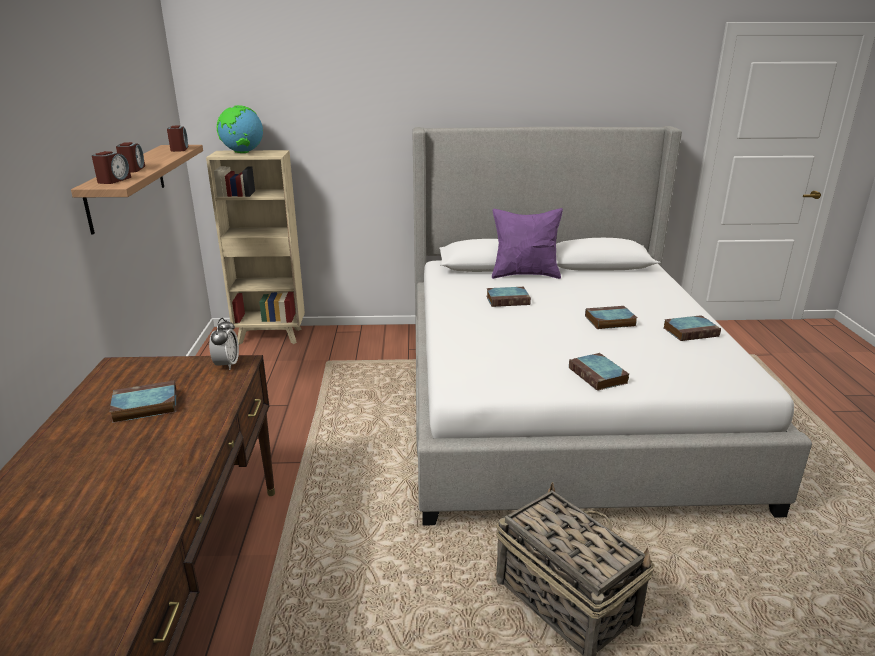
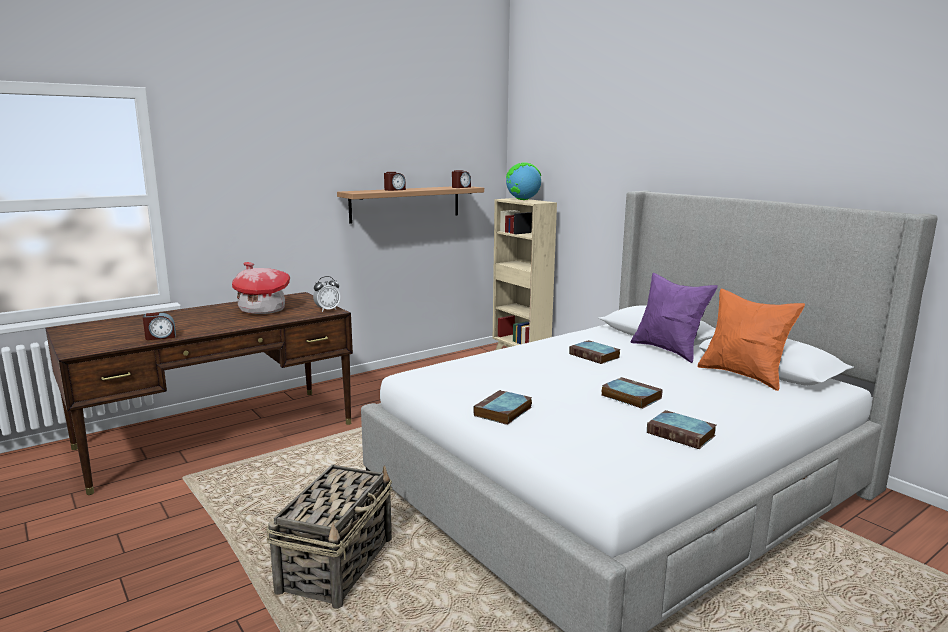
camera: 55 degrees right, 10 degrees down
(114, 180) = (365, 191): alarm clock -> alarm clock (160, 337)
(144, 406) = (262, 310): book -> toy house
(601, 275) = (743, 375): none -> orange pillow

